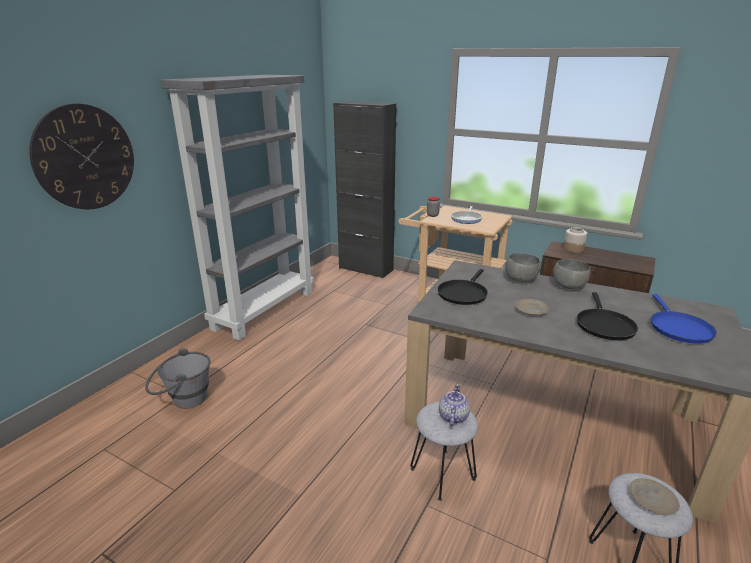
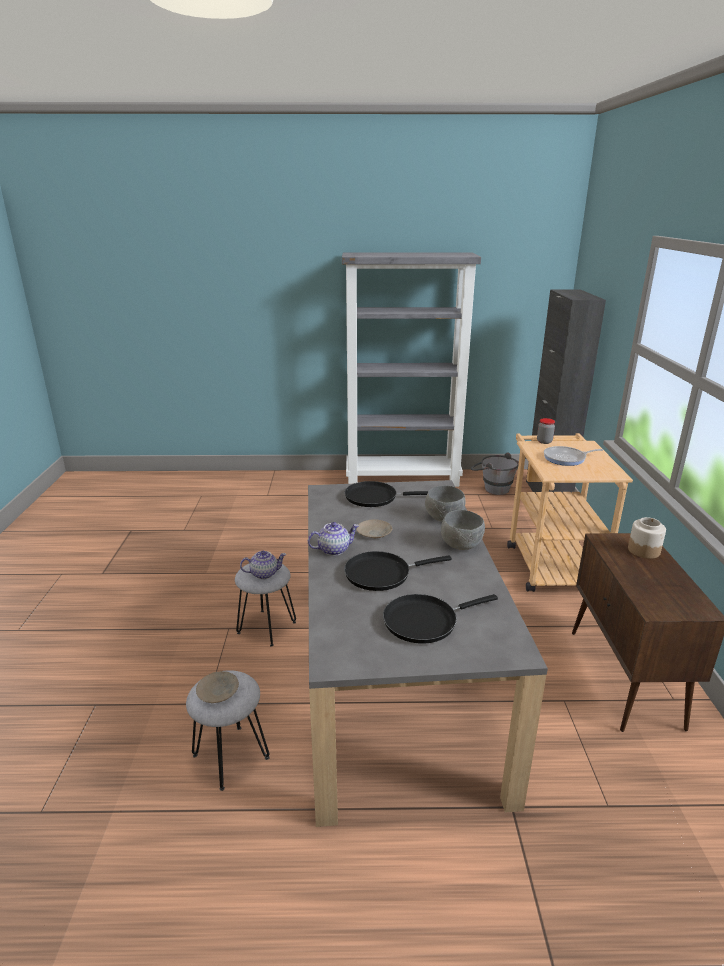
camera: 60 degrees right, 0 degrees up
(85, 157) = (270, 304): wall clock -> none
(183, 400) = (262, 497): grey bucket -> grey bucket (492, 488)
(554, 334) = (334, 549): none -> teapot
(678, 328) = (425, 621): blue frying pan -> black frying pan

